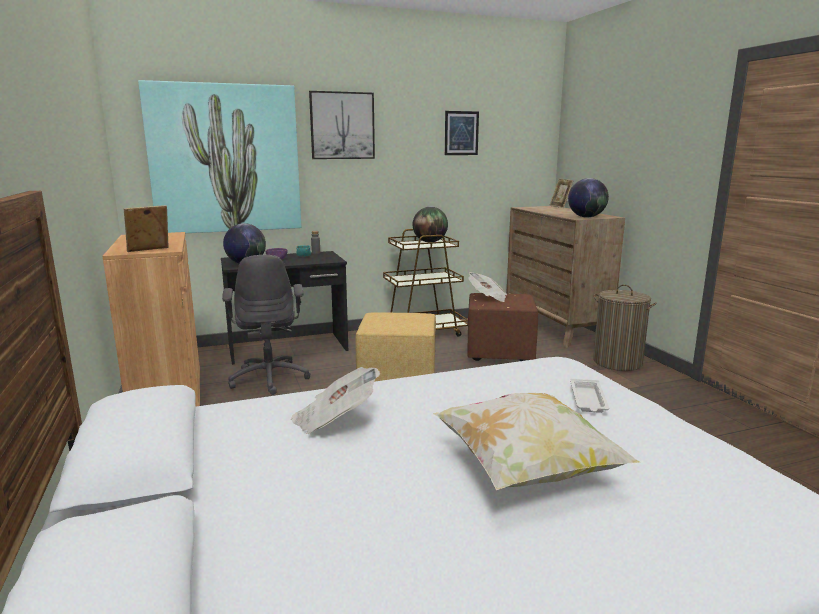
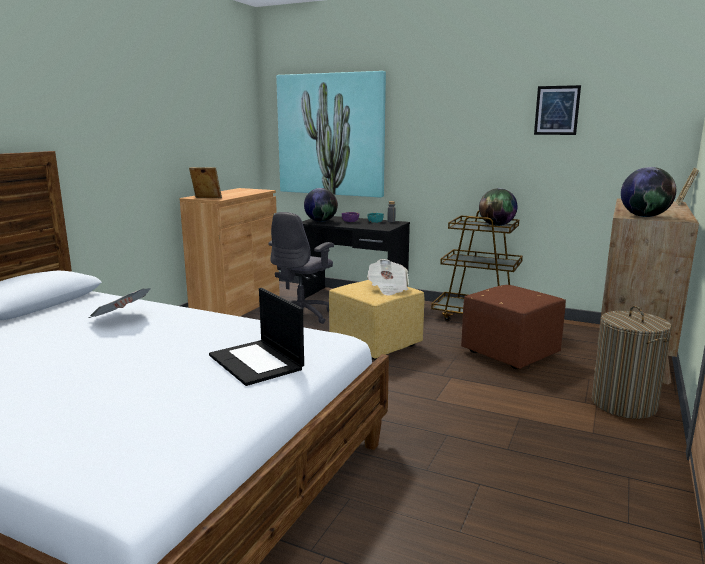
camera: 45 degrees right, 0 degrees up
(342, 126) = (427, 105): picture -> none
(487, 297) = (503, 290): newspaper -> newspaper (388, 289)
(526, 469) = (106, 373): pillow -> none
(588, 400) = (257, 362): white tray -> laptop

